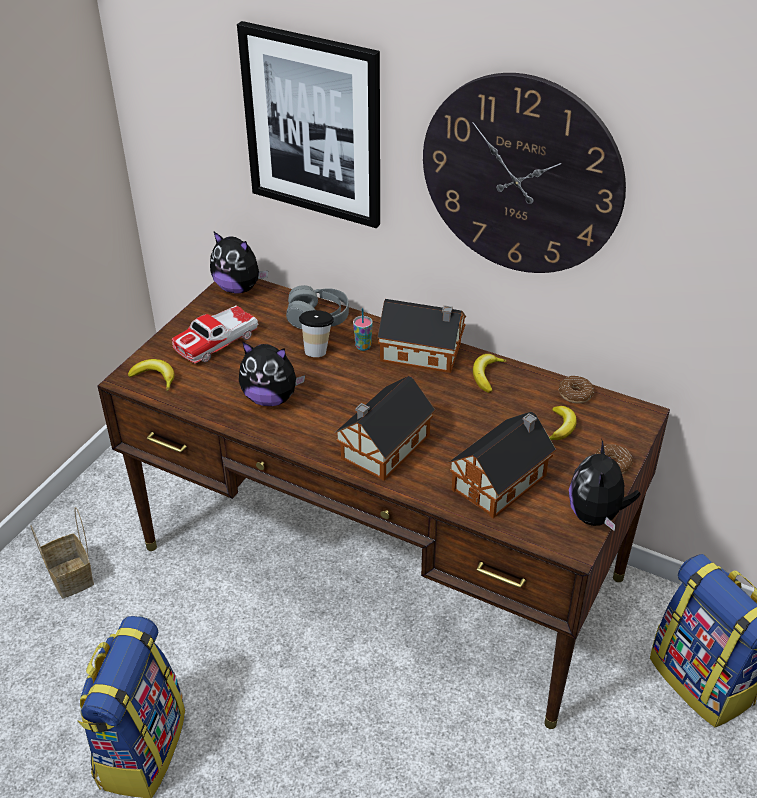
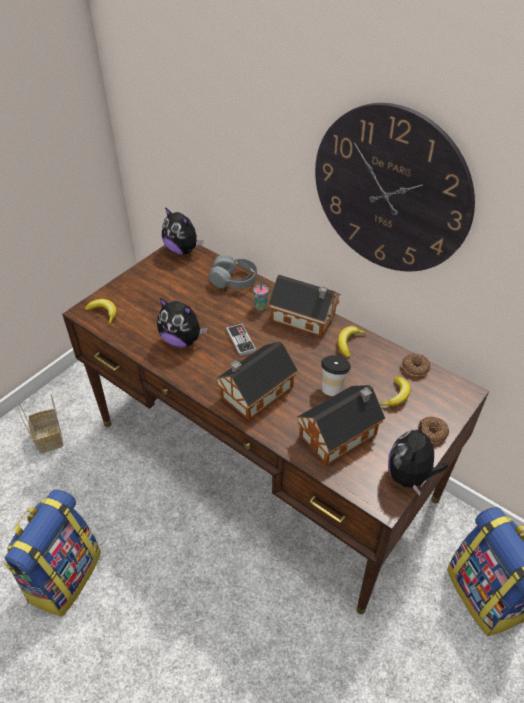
camera: 10 degrees right, 5 degrees up
(216, 341) = (155, 290): toy car -> none
(313, 125) = (237, 133): picture -> none
(317, 350) = (226, 306): cup -> cup (332, 387)
(348, 389) = (241, 340): none -> game controller

